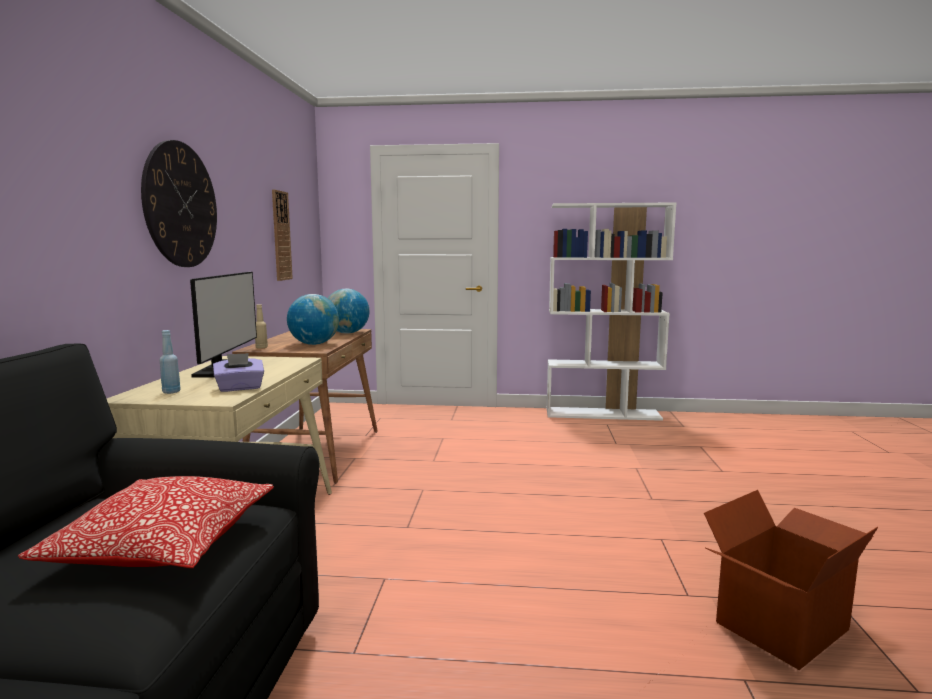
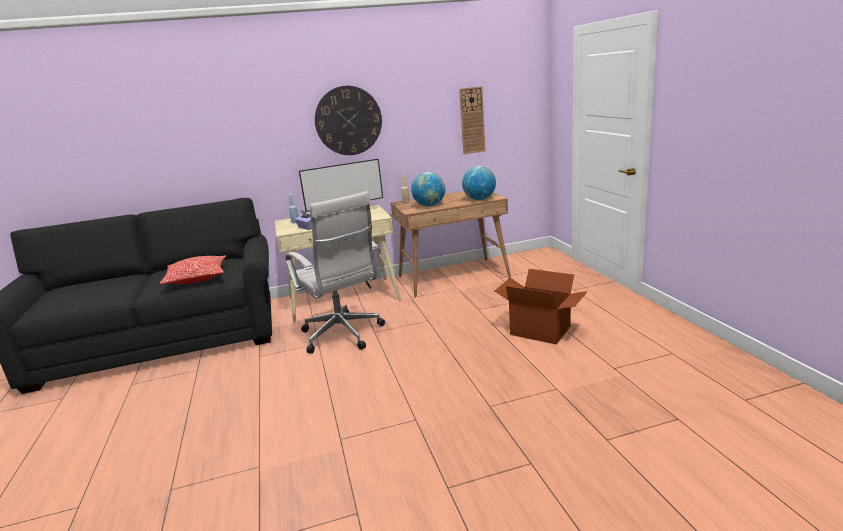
camera: 70 degrees right, 10 degrees up
(386, 552) = (343, 336): none -> white office chair
(603, 414) = (707, 345): white bookcase -> none
(779, 624) = (318, 480): cardboard box -> cardboard box (540, 330)

